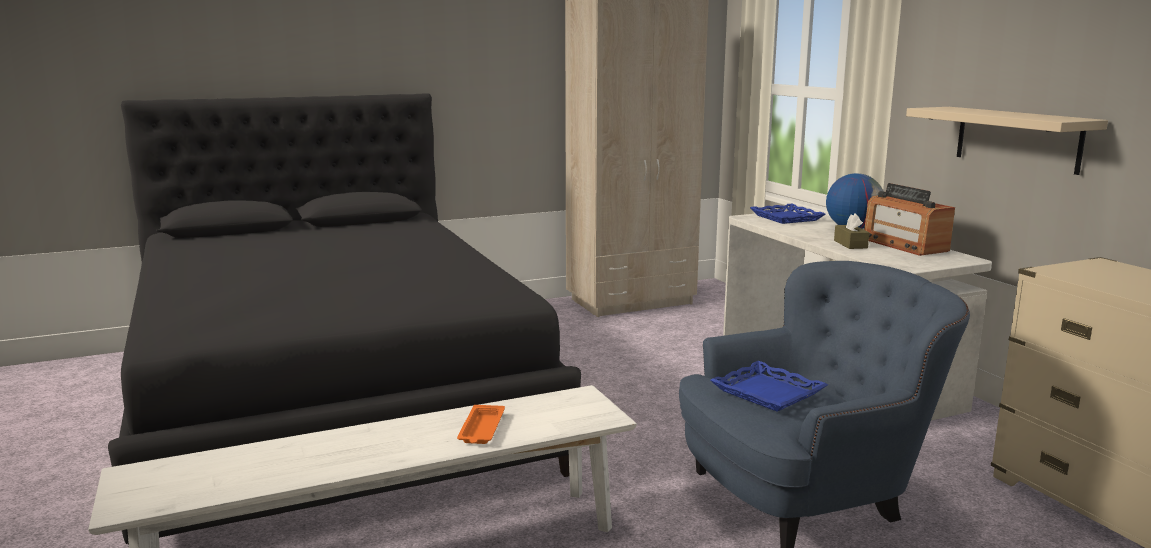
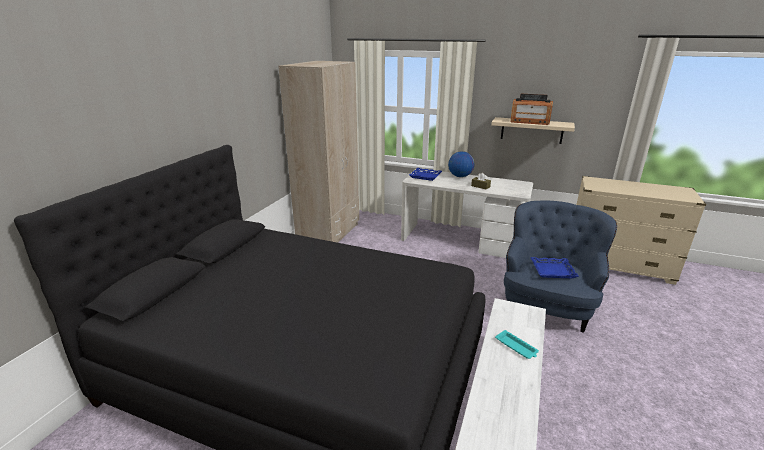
camera: 45 degrees left, 10 degrees up
(481, 429) = (516, 347): orange tray -> turquoise tray
(904, 245) = (494, 181): radio -> radio (529, 122)

